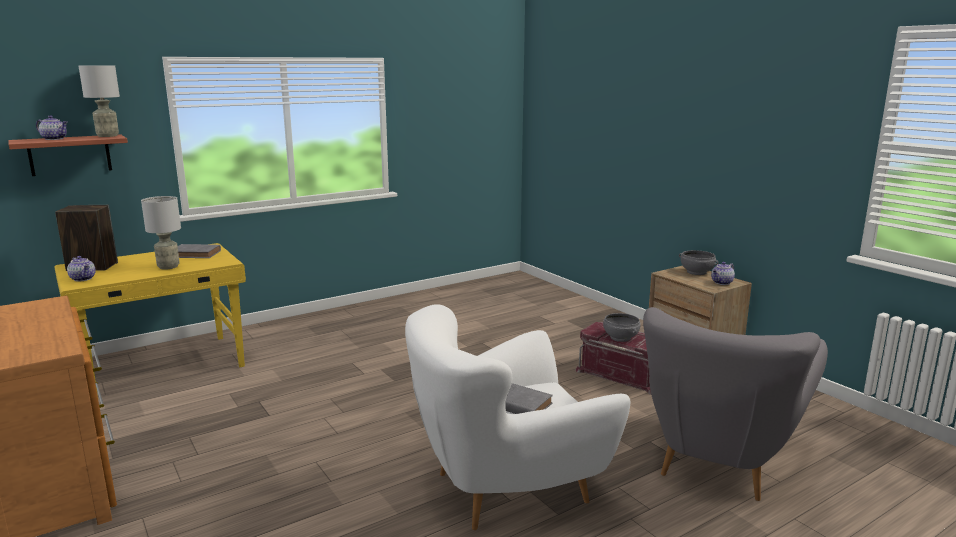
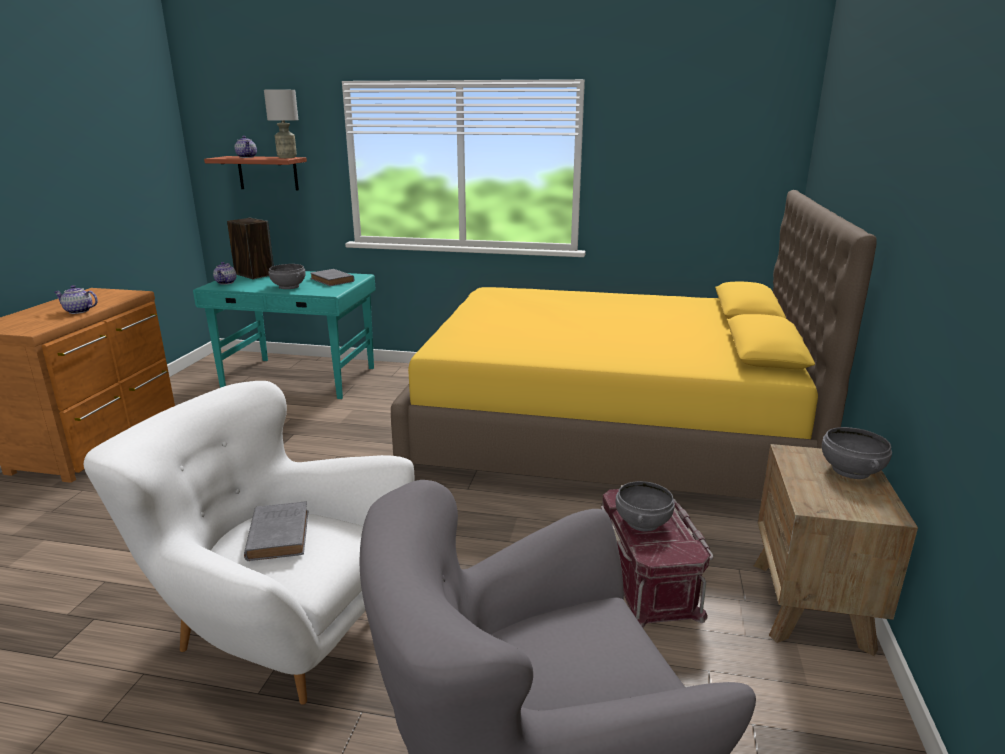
camera: 45 degrees right, 5 degrees up
(165, 367) = (300, 378): yellow desk -> turquoise desk
(169, 267) = (289, 286): grey table lamp -> grey bowl
(478, 320) = (606, 432): none -> yellow bed
(722, 283) = (854, 504): teapot -> teapot (78, 311)

